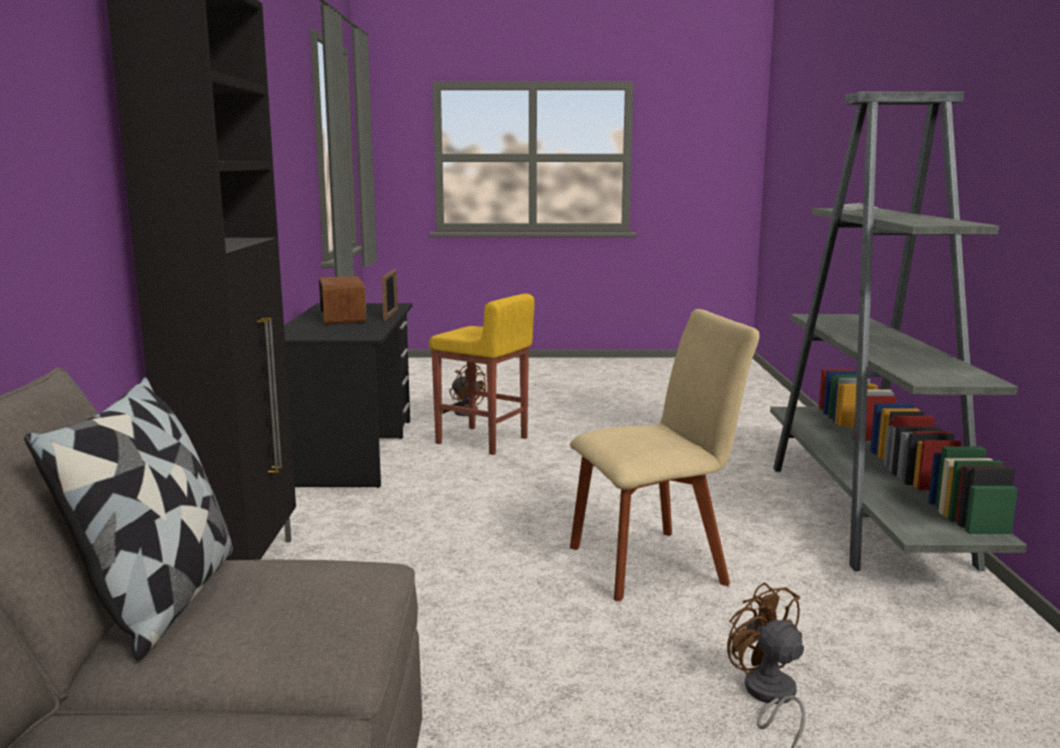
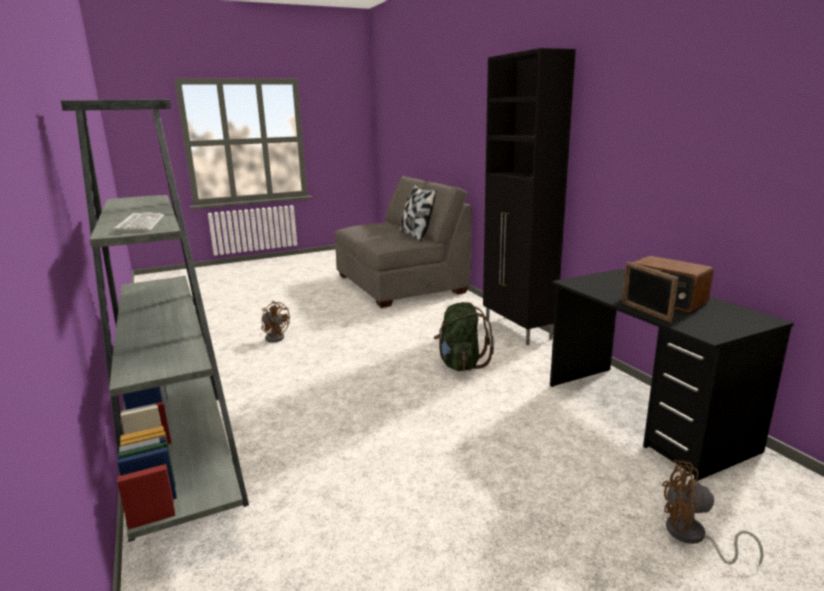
camera: 155 degrees right, 5 degrees up
(441, 535) = (461, 364): none -> green backpack
(483, 441) = (570, 468): yellow stool -> none
(654, 563) = (334, 375): beige chair -> none

